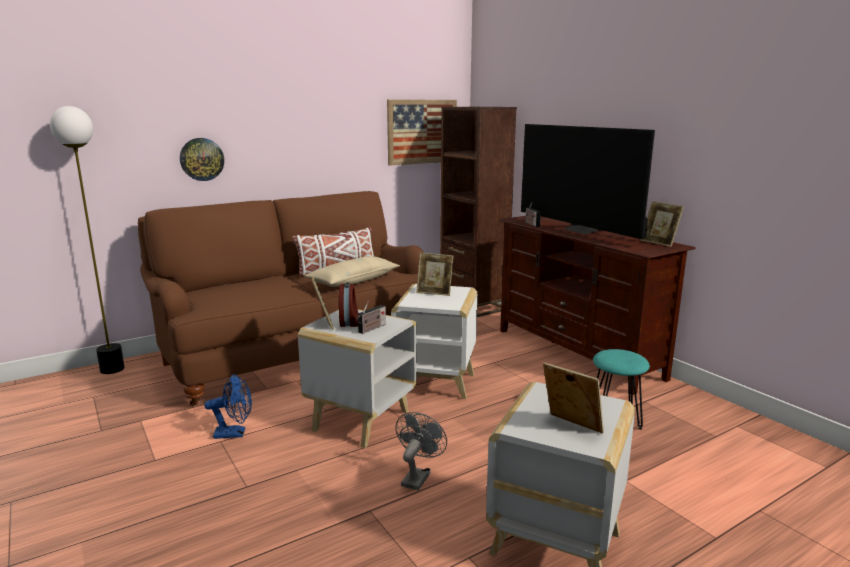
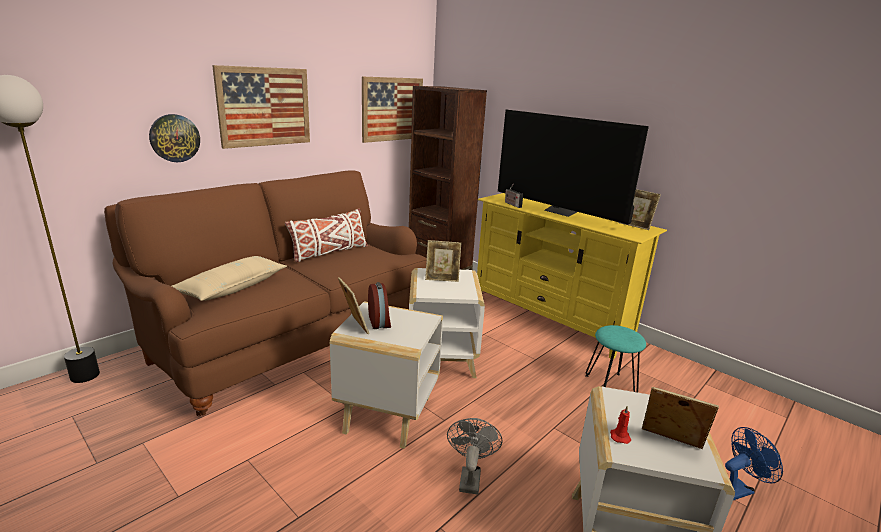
camera: 15 degrees left, 5 degrees up
(235, 433) = (260, 447): blue fan -> blue fan (738, 489)
(286, 130) = (264, 107): none -> picture
(354, 280) = (354, 266): beige pillow -> beige pillow (233, 287)
(371, 329) = (407, 330): radio -> none
(522, 417) = (619, 436): none -> red candle
(577, 353) = (550, 319): brown tv stand -> yellow tv stand

